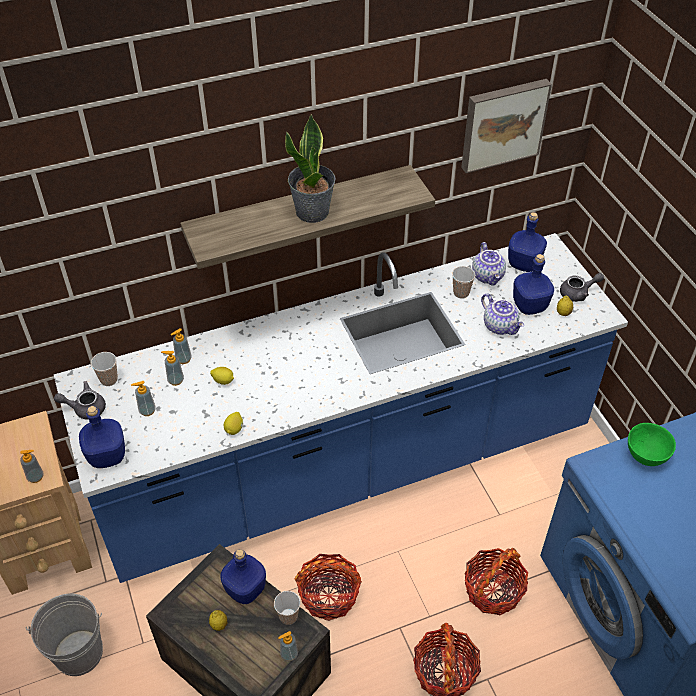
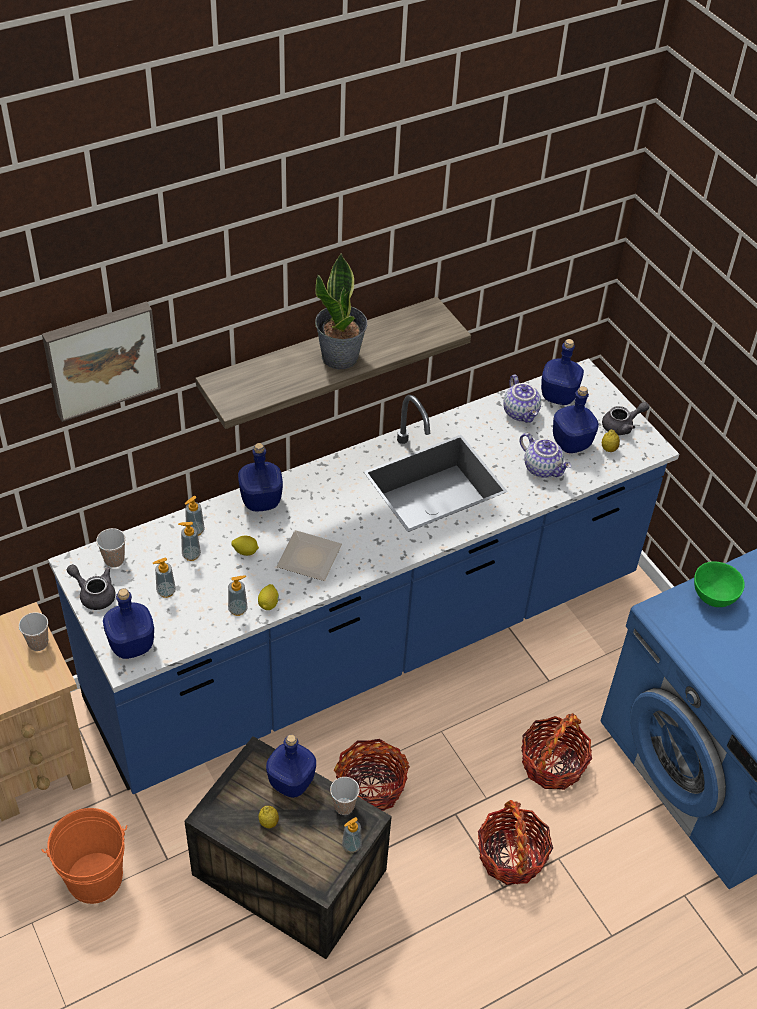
camera: 10 degrees left, 0 degrees up
(35, 477) = (42, 677): soap dispenser -> soap dispenser (238, 609)
(79, 653) = (95, 878): grey bucket -> orange bucket
(85, 408) = (94, 594): grey teapot -> grey teapot turned 45 degrees clockwise
(246, 337) = (262, 501): none -> blue bottle
(280, 390) = (311, 557): none -> plate
(461, 293) = (494, 434): cup -> cup (38, 643)
(502, 124) = (533, 245): picture -> picture (101, 358)

